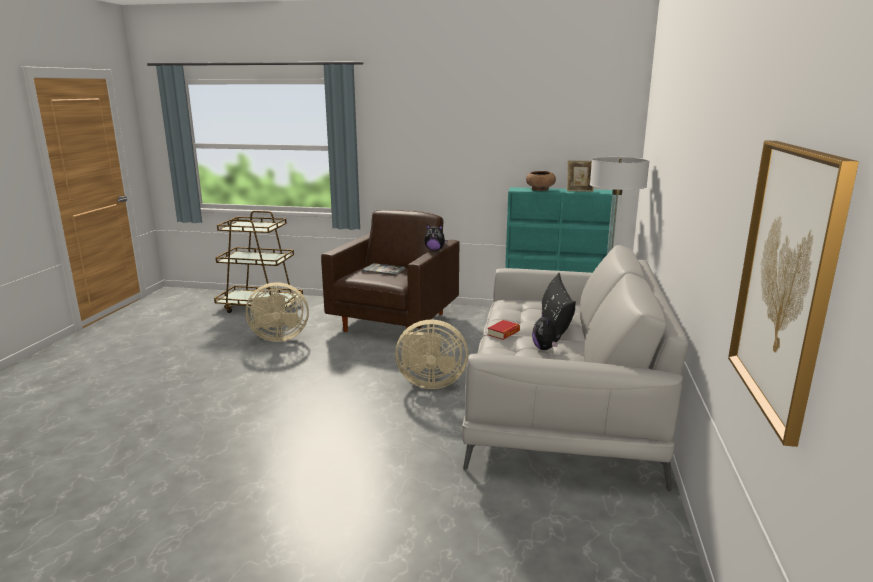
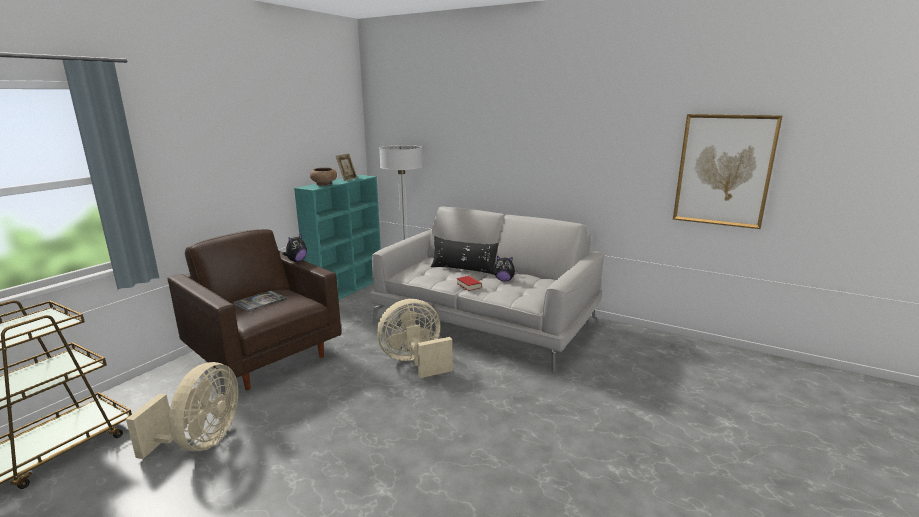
camera: 70 degrees left, 0 degrees up
(429, 382) = (415, 362): beige fan -> beige fan turned 135 degrees counterclockwise

